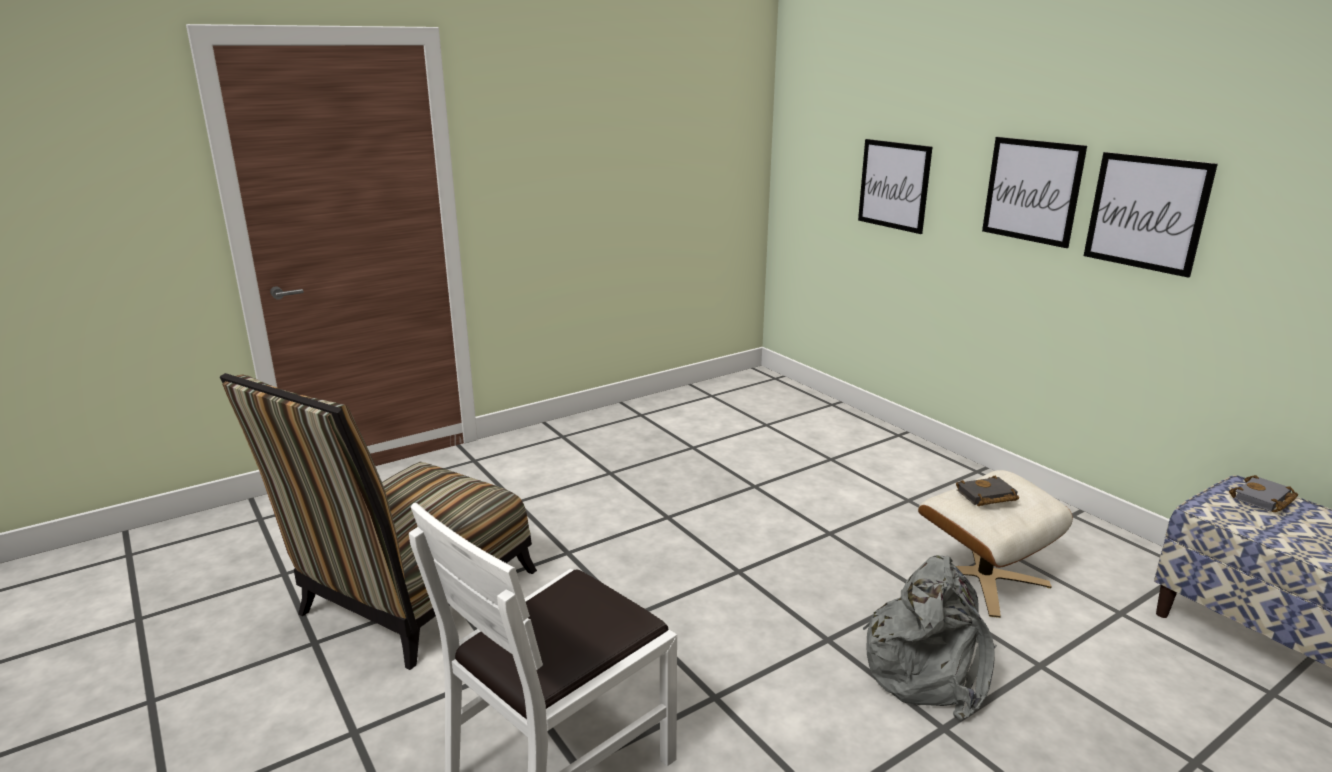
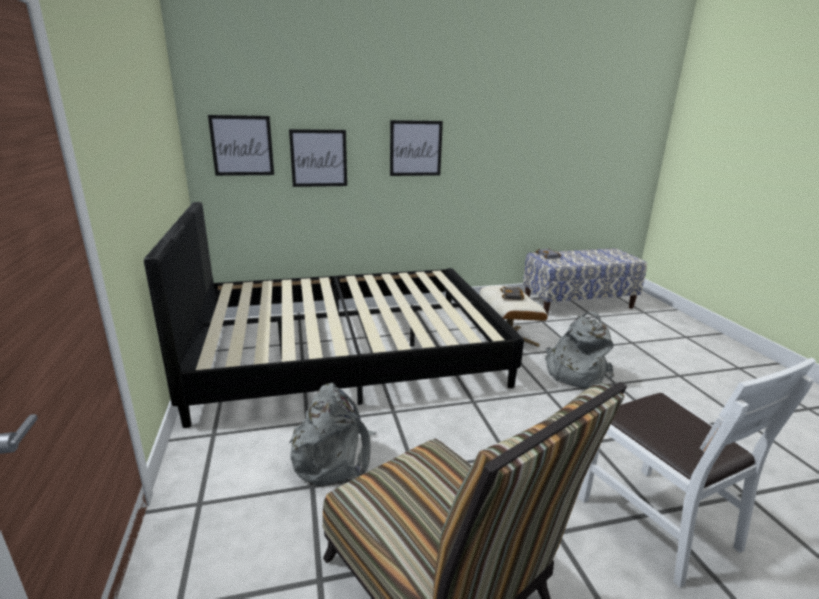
camera: 70 degrees left, 0 degrees up
(561, 502) = (334, 458): none -> grey backpack
(772, 456) = (346, 353): none -> black bed
(1146, 212) = (474, 150): picture -> picture (242, 145)

